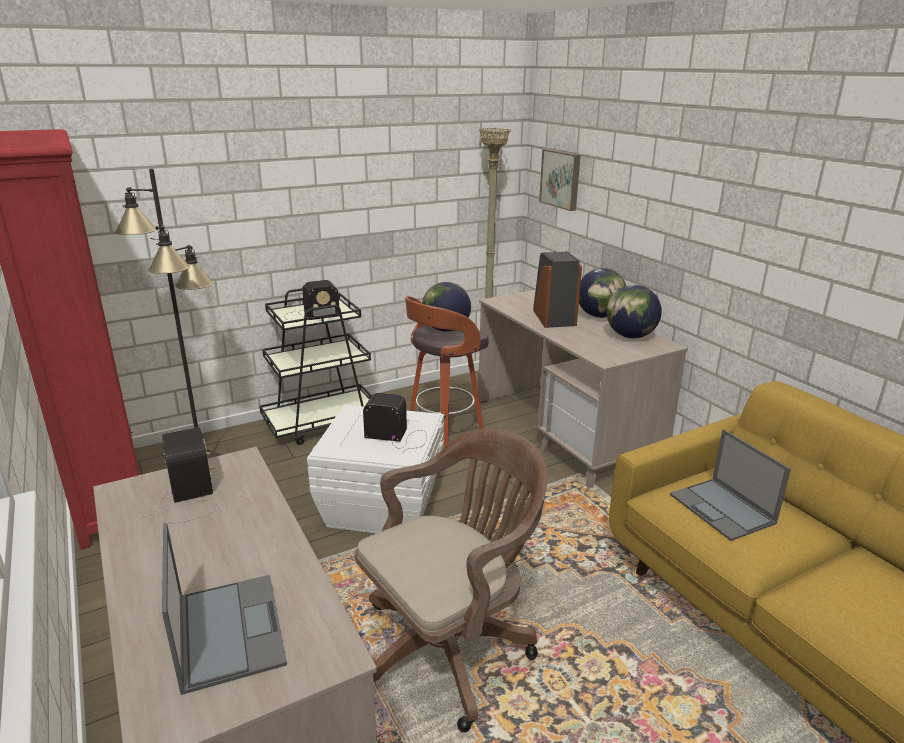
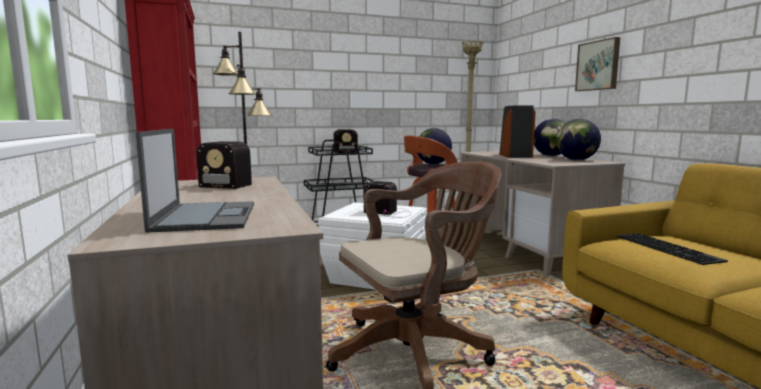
camera: 10 degrees right, 15 degrees down
(188, 496) = (214, 185): radio -> radio turned 120 degrees clockwise
(561, 179) = (520, 72): picture -> picture (598, 65)
(723, 509) = (668, 248): laptop -> keyboard

